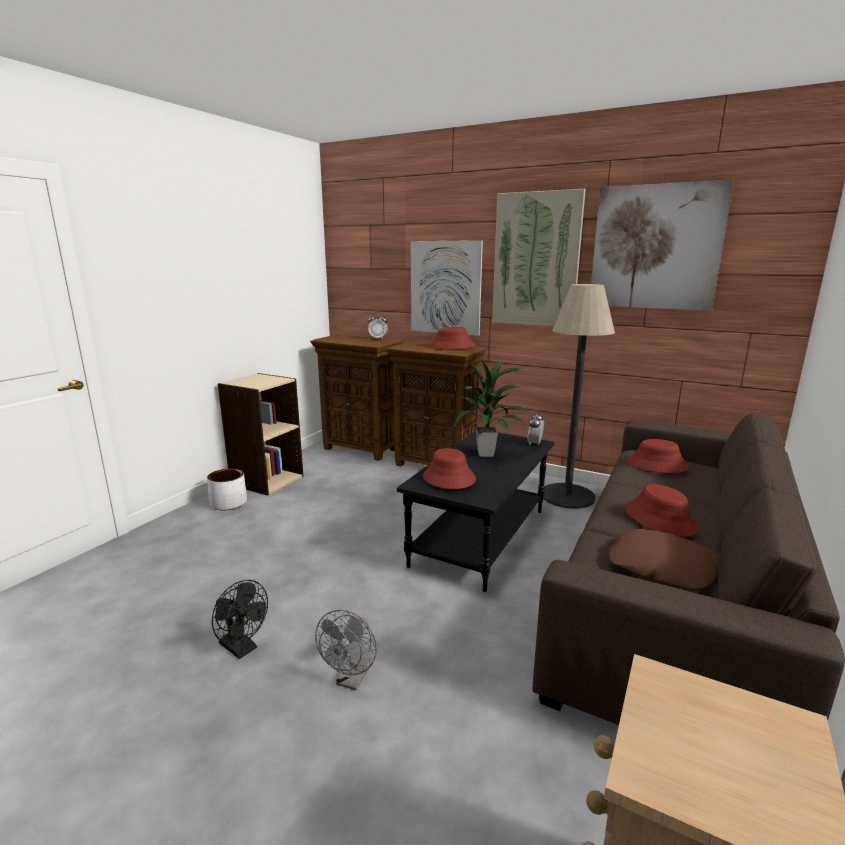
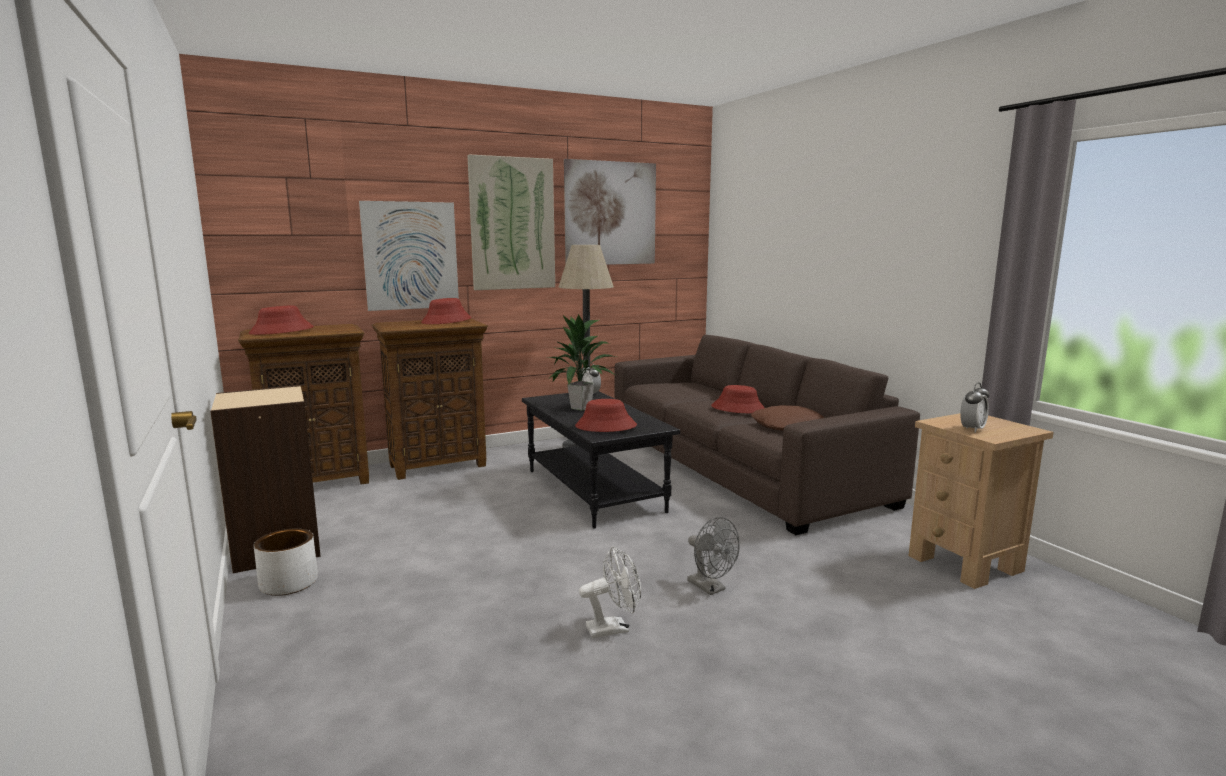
camera: 55 degrees left, 5 degrees down
(242, 648) = (613, 628): black fan -> white fan
(378, 338) = (328, 326): alarm clock -> alarm clock (972, 429)
(657, 465) = (669, 387): red hat -> red hat (282, 331)

